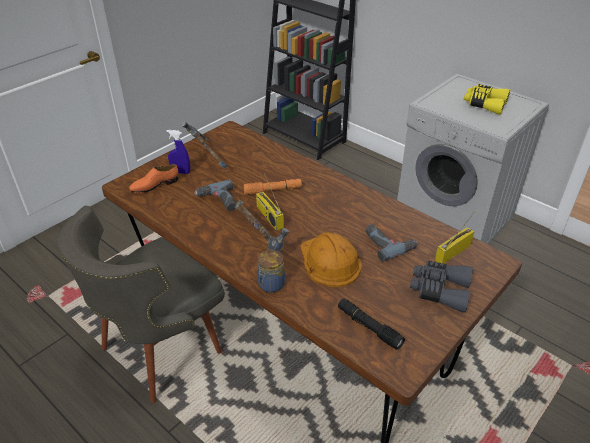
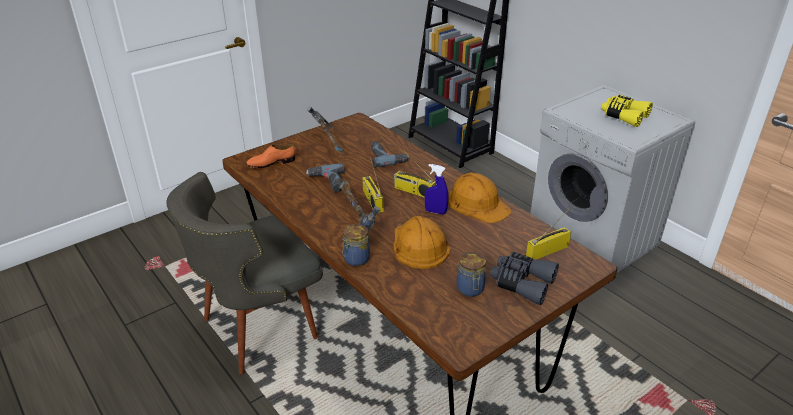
camera: 10 degrees right, 5 degrees down
(180, 172) = (299, 154): blue spray bottle -> blue spray bottle (435, 212)
(273, 190) = (383, 178): orange flashlight -> none
(307, 202) = (413, 192): none -> radio
(369, 327) = (440, 306): black flashlight -> none
(373, 208) = (478, 203): none -> orange hard hat
(388, 243) = (483, 236): power drill -> power drill (387, 157)
(393, 304) = (470, 289): none -> jar

